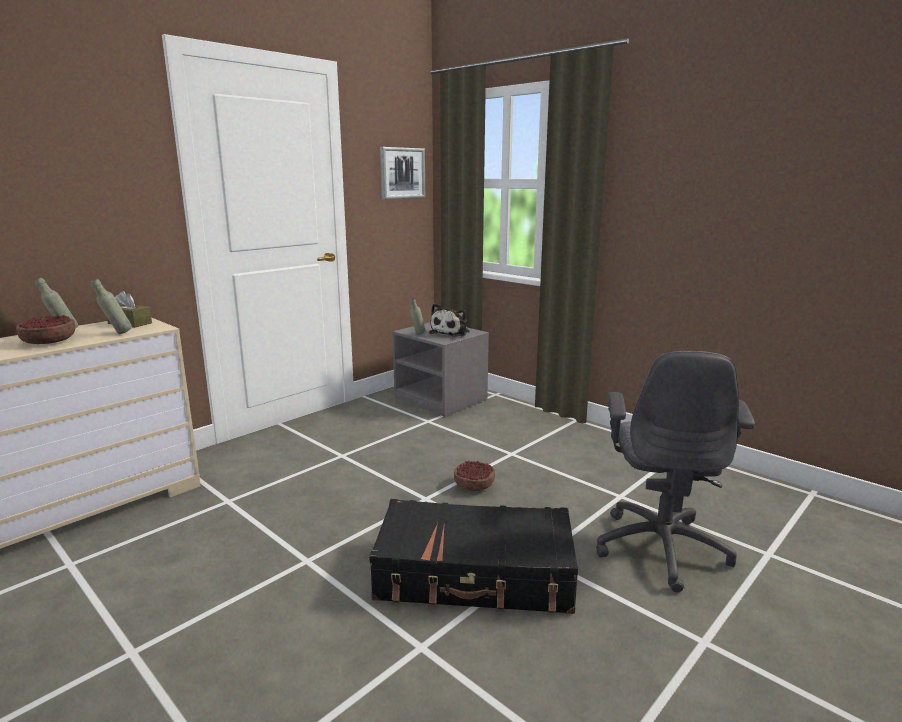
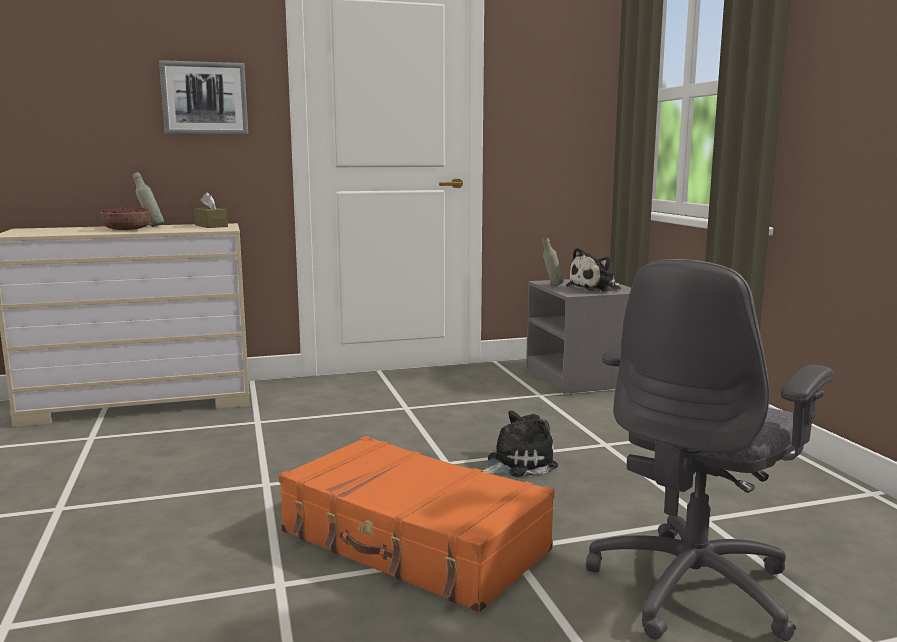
camera: 30 degrees right, 5 degrees down
(116, 334) = (184, 230): grey bottle -> none
(402, 173) = (570, 88): picture -> picture (204, 98)
(473, 485) = (517, 464): bowl -> plush toy
(475, 575) = (413, 543): black suitcase -> orange suitcase

